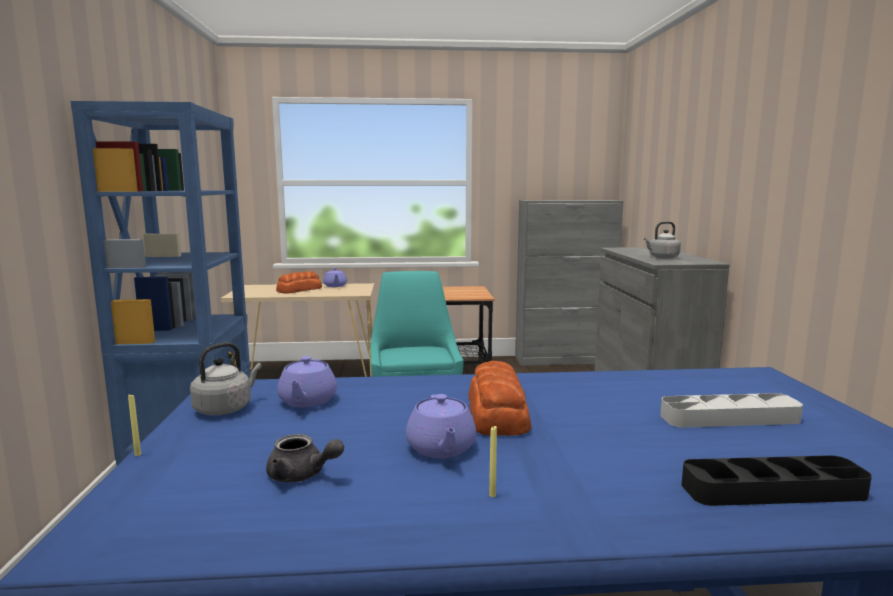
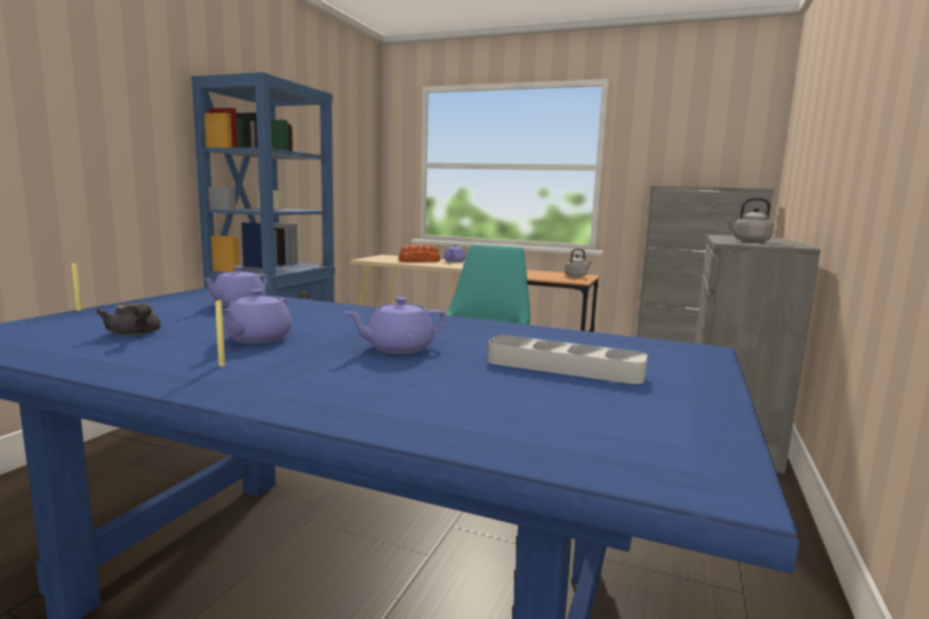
camera: 25 degrees right, 0 degrees up
(226, 408) = (180, 300): grey kettle -> grey kettle (576, 276)
(498, 413) = (355, 330): bread -> none
(581, 428) = (398, 348): none -> purple teapot
(772, 490) = (461, 412): black tray -> none

